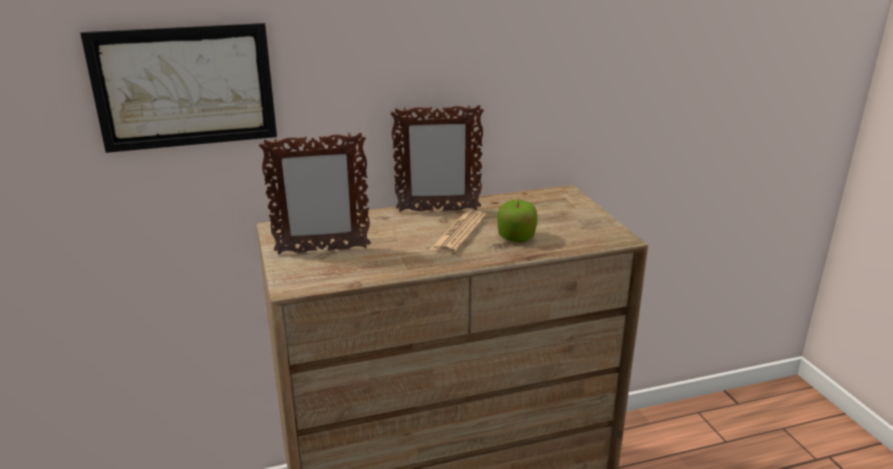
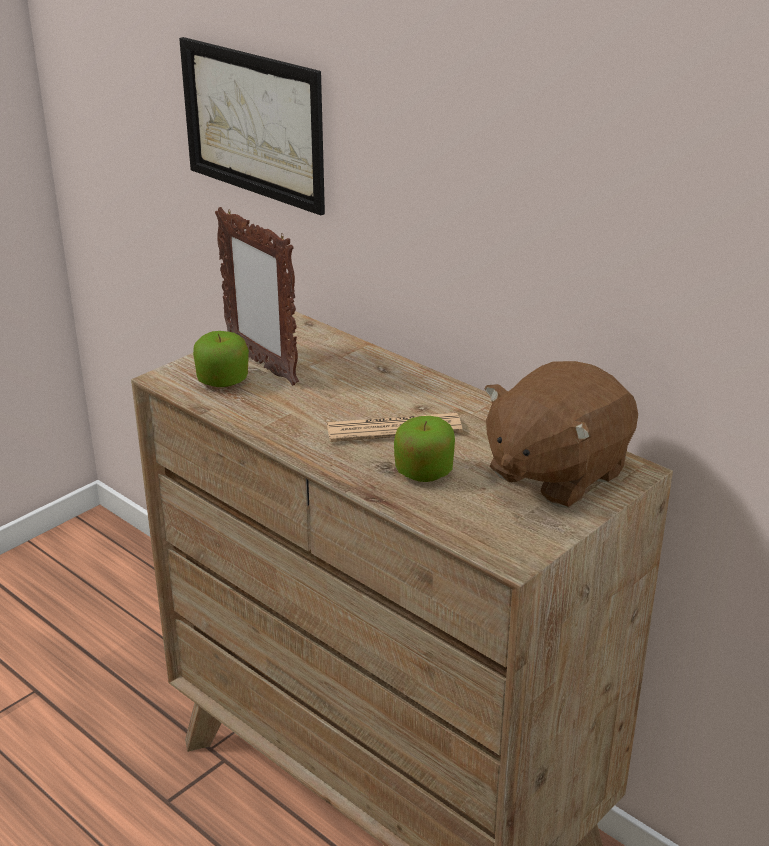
camera: 60 degrees right, 5 degrees up
(326, 268) = (223, 381): none -> apple
(437, 210) = (445, 395): picture frame -> none
(551, 208) = (555, 473): none -> brown plush toy

